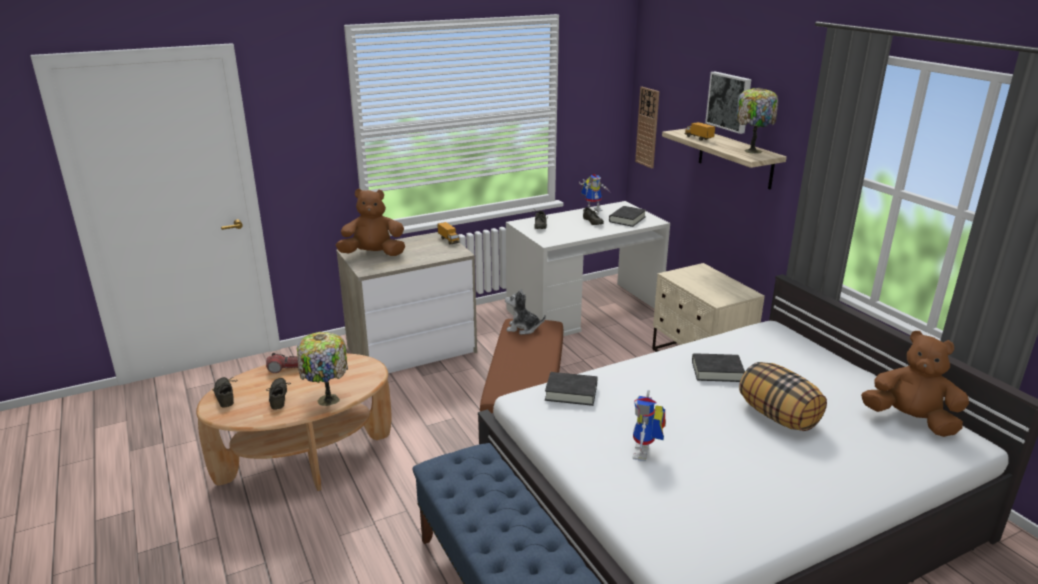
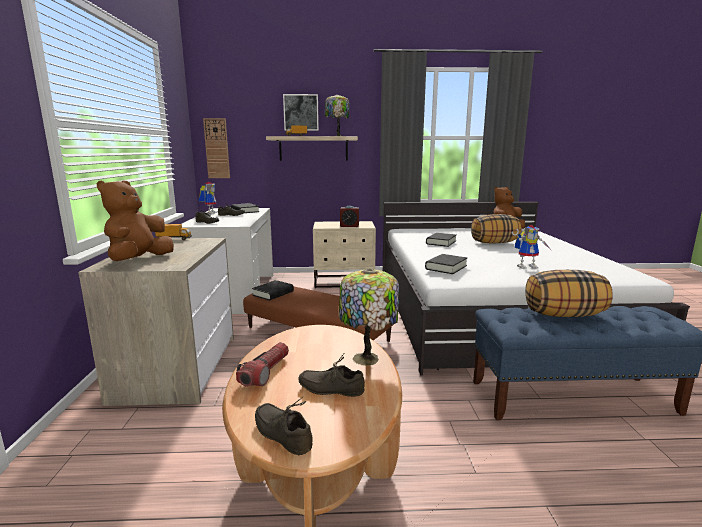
camera: 65 degrees left, 10 degrees down
(226, 395) = (284, 433): grey shoe -> grey shoe turned 45 degrees clockwise
(499, 500) = (564, 315): none -> pillow
(523, 328) = (273, 293): plush toy -> black book
(645, 454) = (527, 266): toy robot -> toy robot turned 45 degrees counterclockwise
(702, 289) = (349, 226): none -> alarm clock

